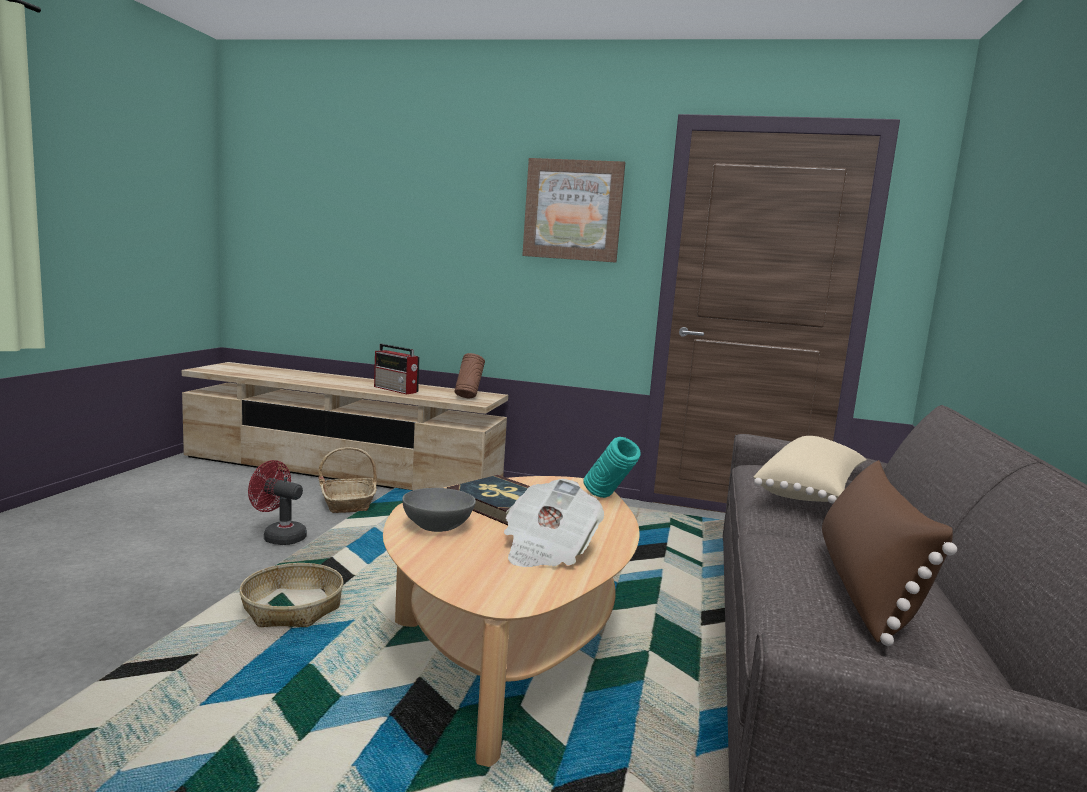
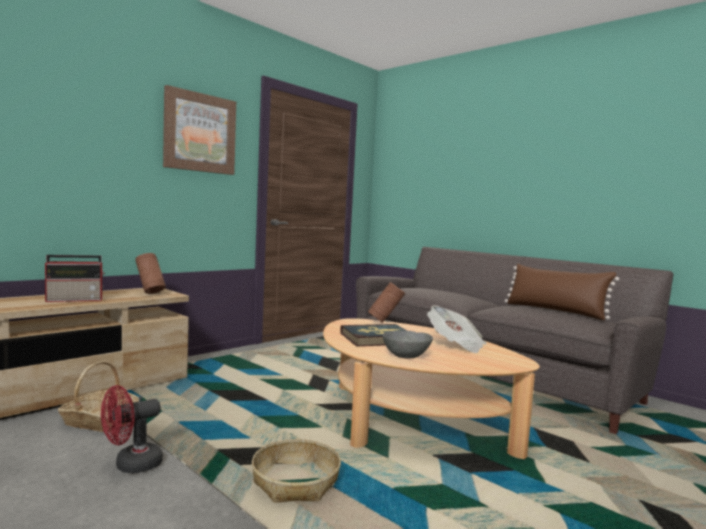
camera: 60 degrees left, 5 degrees down
(608, 499) = (385, 322): turquoise vase -> brown vase
(812, 491) = (442, 292): beige pillow -> none

